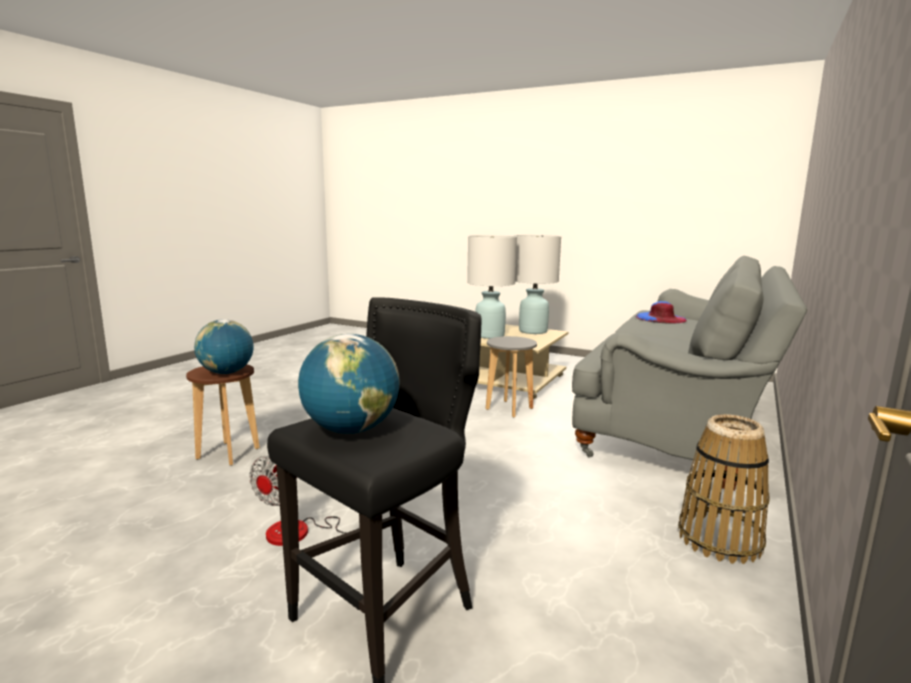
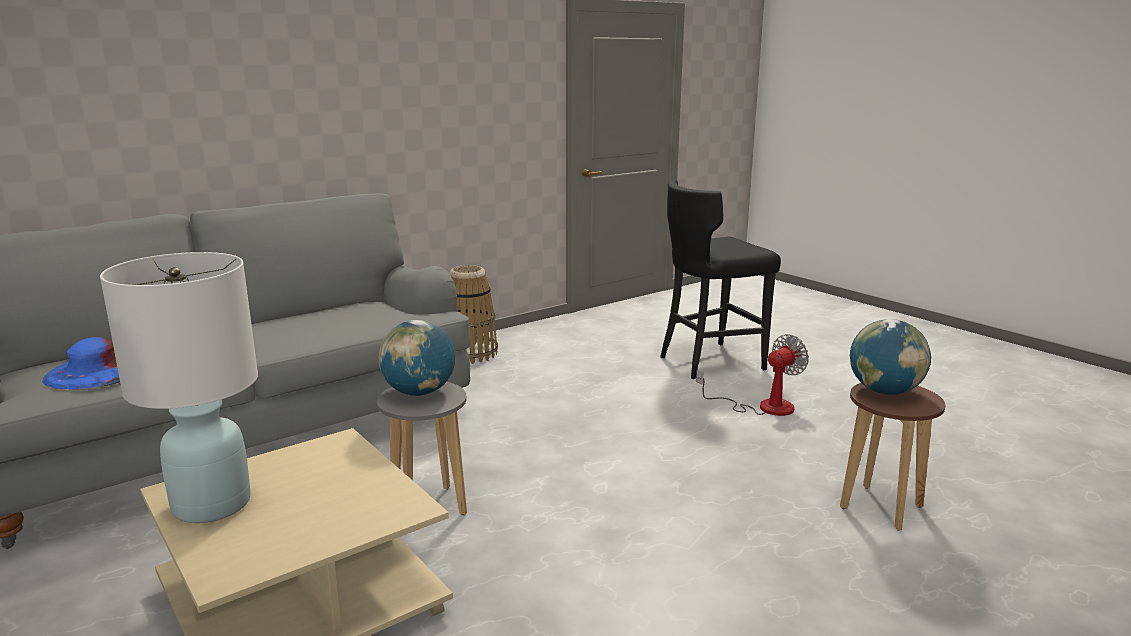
camera: 155 degrees left, 5 degrees up
(351, 429) = (735, 243): globe -> globe (419, 392)
(489, 335) = (343, 503): white table lamp -> none

